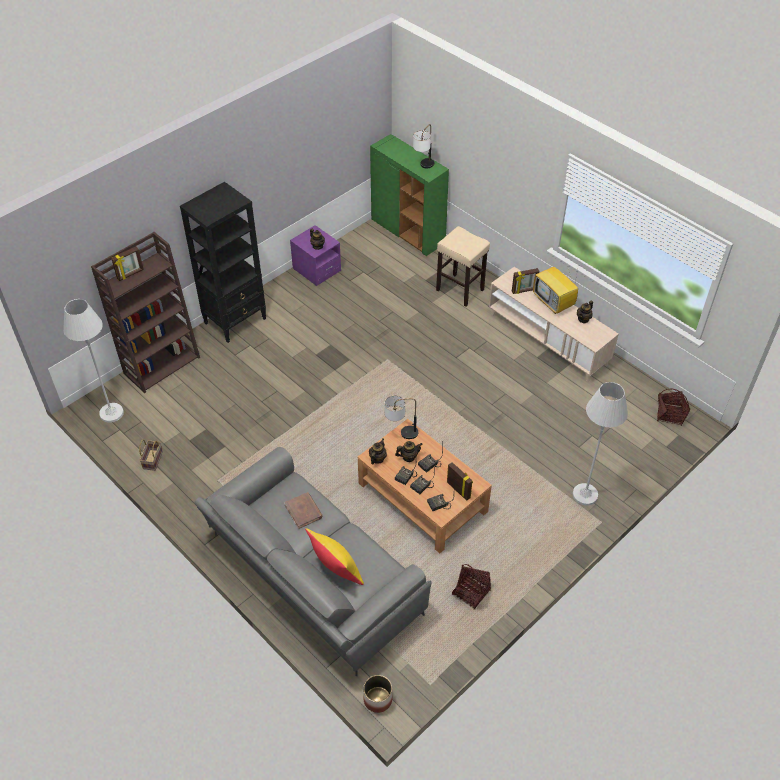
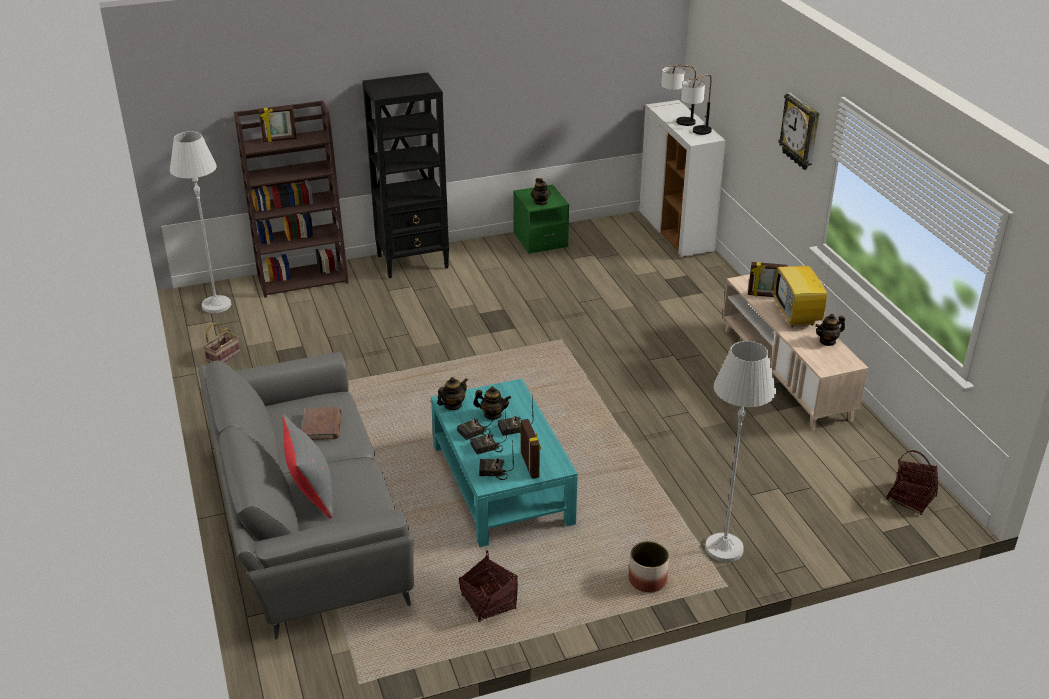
camera: 25 degrees right, 15 degrees down
(316, 270) = (540, 240): purple nightstand -> green nightstand
(335, 570) = (311, 493): yellow pillow -> grey pillow
(377, 699) = (281, 674): planter -> planter (647, 579)
(400, 433) = (501, 390): table lamp -> table lamp (676, 121)
(408, 232) = (676, 232): green cabinet -> white cabinet
(422, 497) = (501, 483): brown coffee table -> turquoise coffee table
(460, 290) = (702, 298): beige stool -> none
(528, 171) = (801, 132): none -> wall clock

